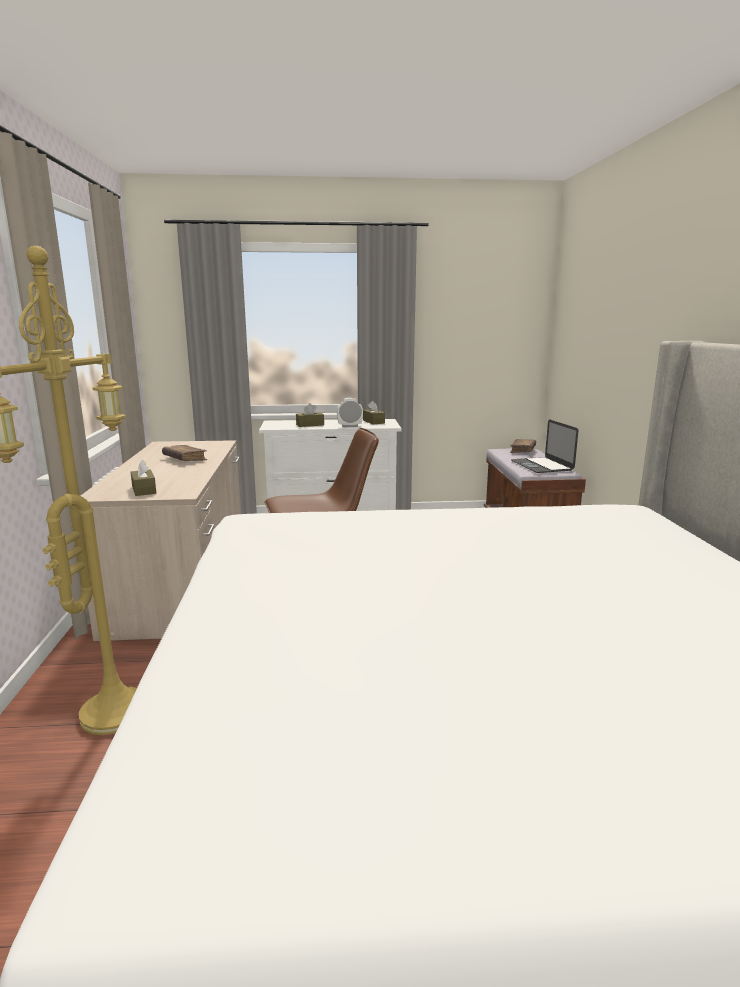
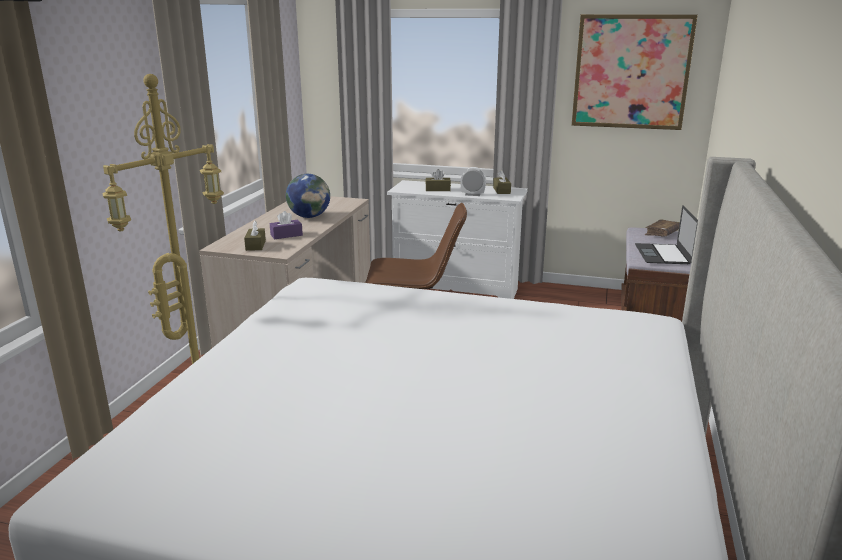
camera: 20 degrees right, 5 degrees up
(173, 477) = (286, 235): none -> purple tissue box
(184, 459) = (309, 216): brown book -> globe
(479, 303) = (631, 72): none -> picture

